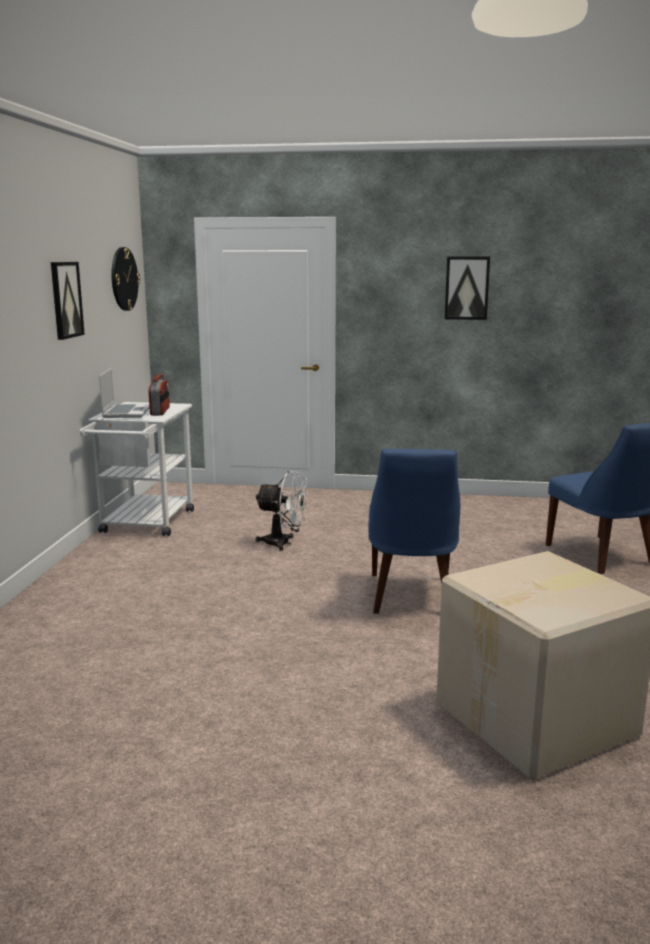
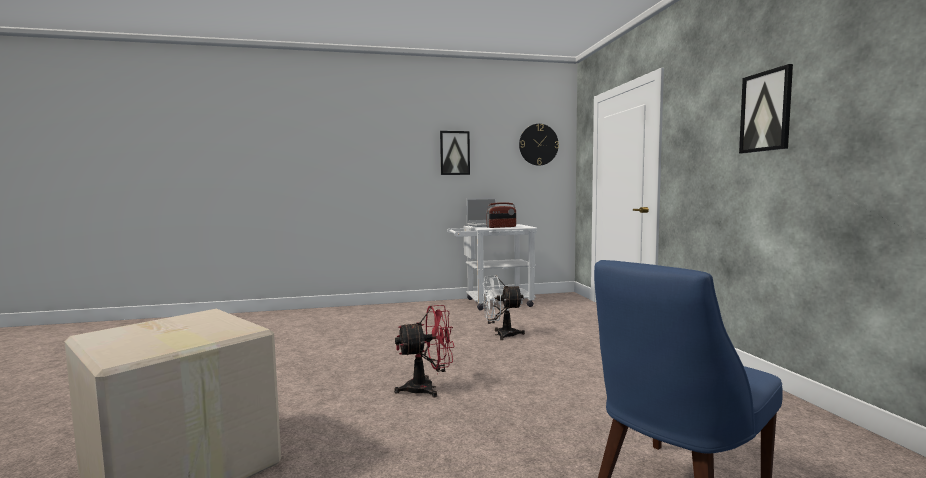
camera: 70 degrees right, 10 degrees down
(283, 543) = (501, 335): white fan -> white fan turned 90 degrees clockwise
(411, 597) = (427, 388): blue chair -> red fan

